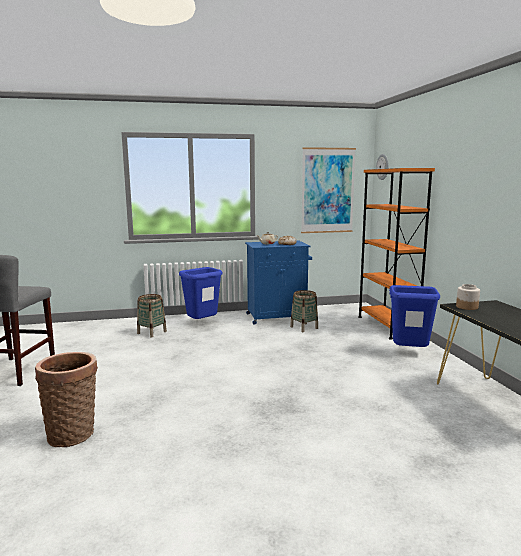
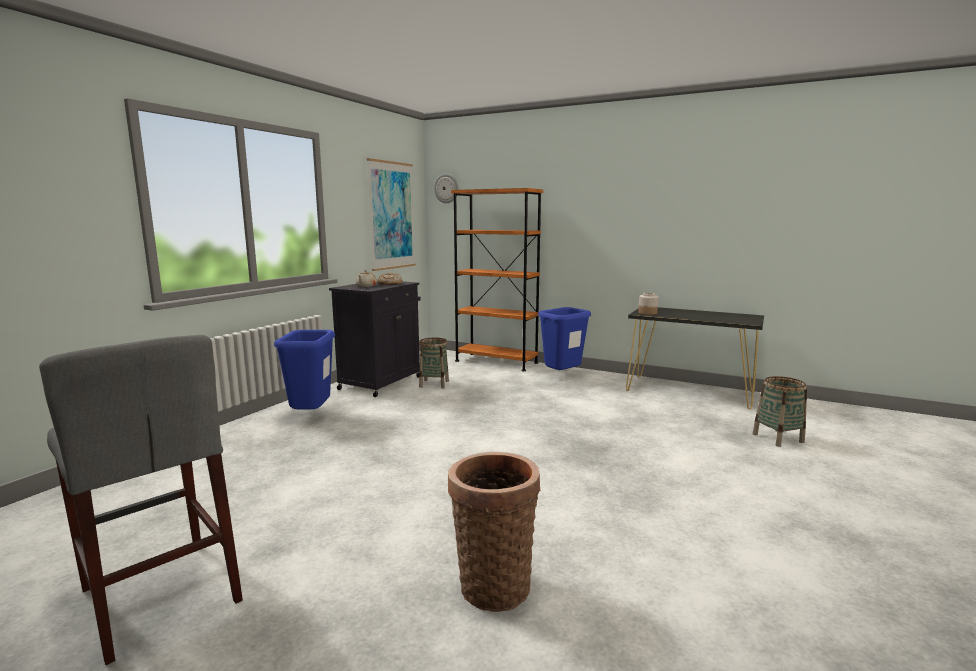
camera: 50 degrees left, 0 degrees up
(151, 332) = (264, 449): basket -> basket (778, 438)
(278, 317) = (381, 382): blue cabinet -> black cabinet

